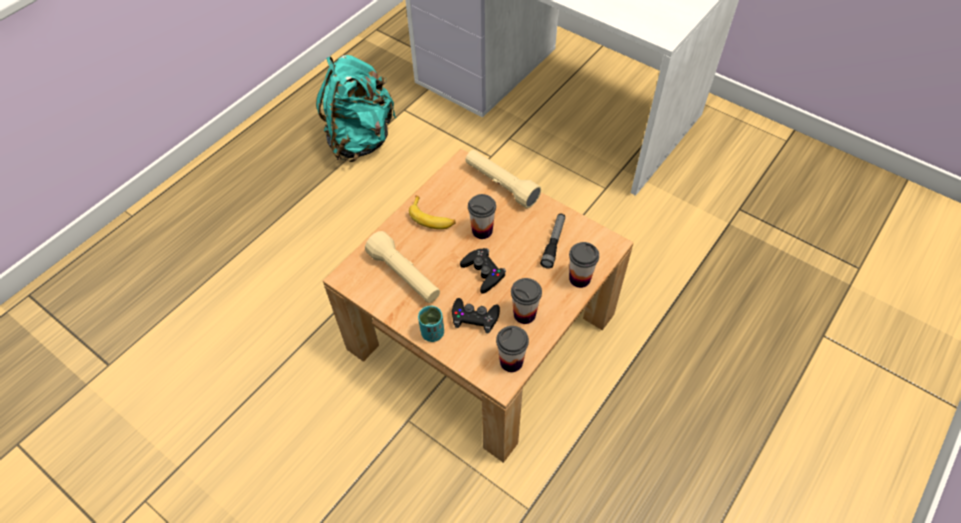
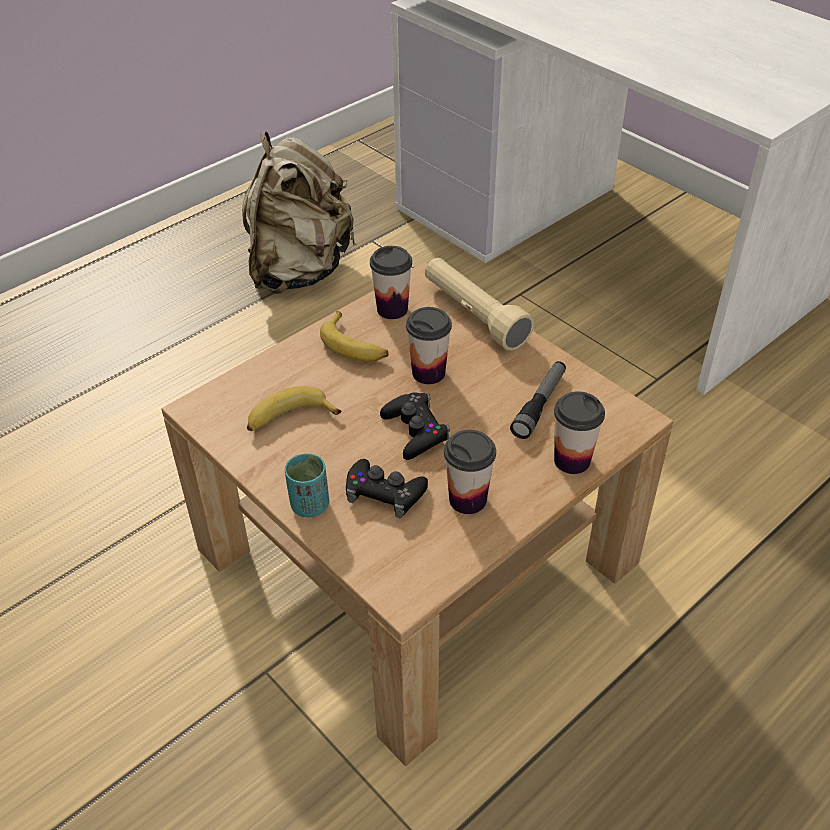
camera: 10 degrees right, 10 degrees down
(361, 139) = (299, 270): turquoise backpack -> beige backpack
(405, 276) = (289, 419): beige flashlight -> banana
(511, 361) = (428, 567): cup -> cup (392, 309)

